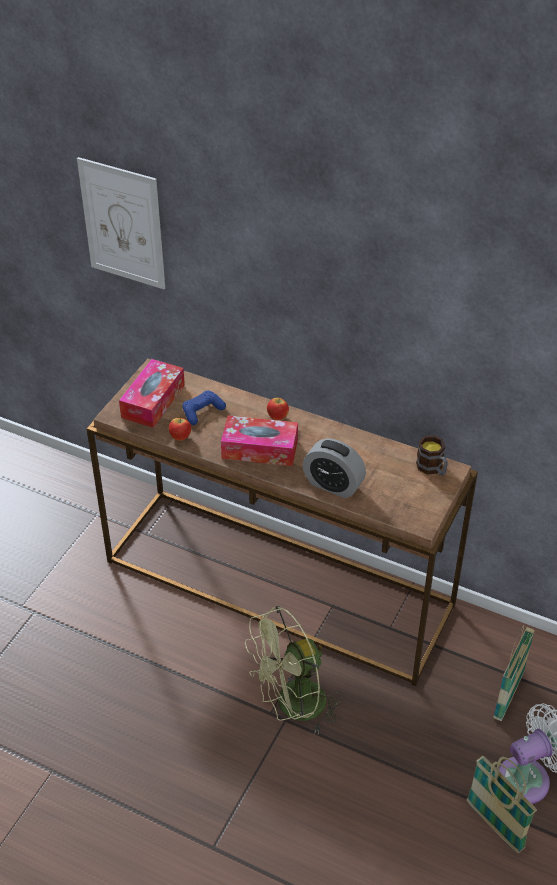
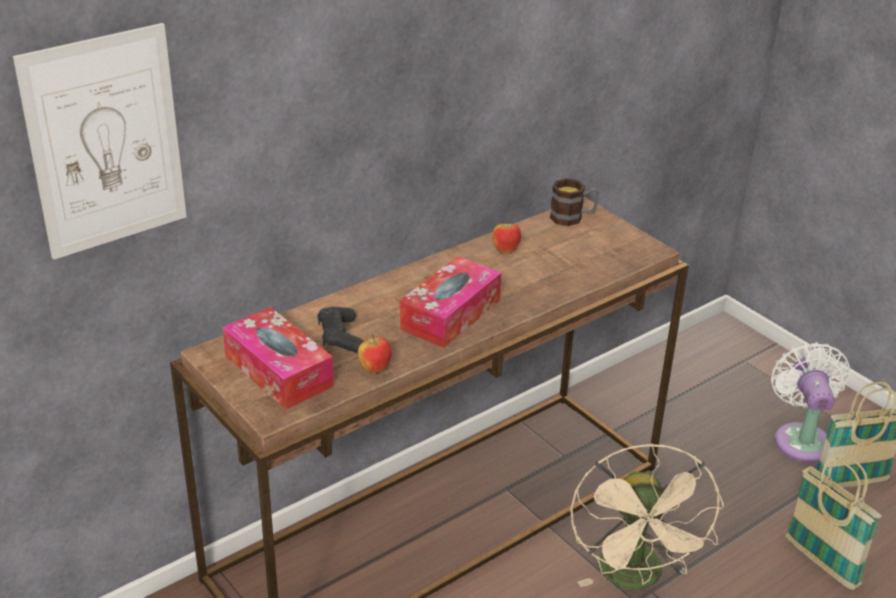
camera: 65 degrees left, 10 degrees down
(202, 412) = (340, 337): blue game controller -> black game controller
(277, 417) = (404, 285): apple -> apple (505, 251)
(292, 707) = (635, 578): green fan -> beige fan
(333, 485) = (553, 283): alarm clock -> none
(508, 696) = (698, 411): basket -> basket (821, 562)

